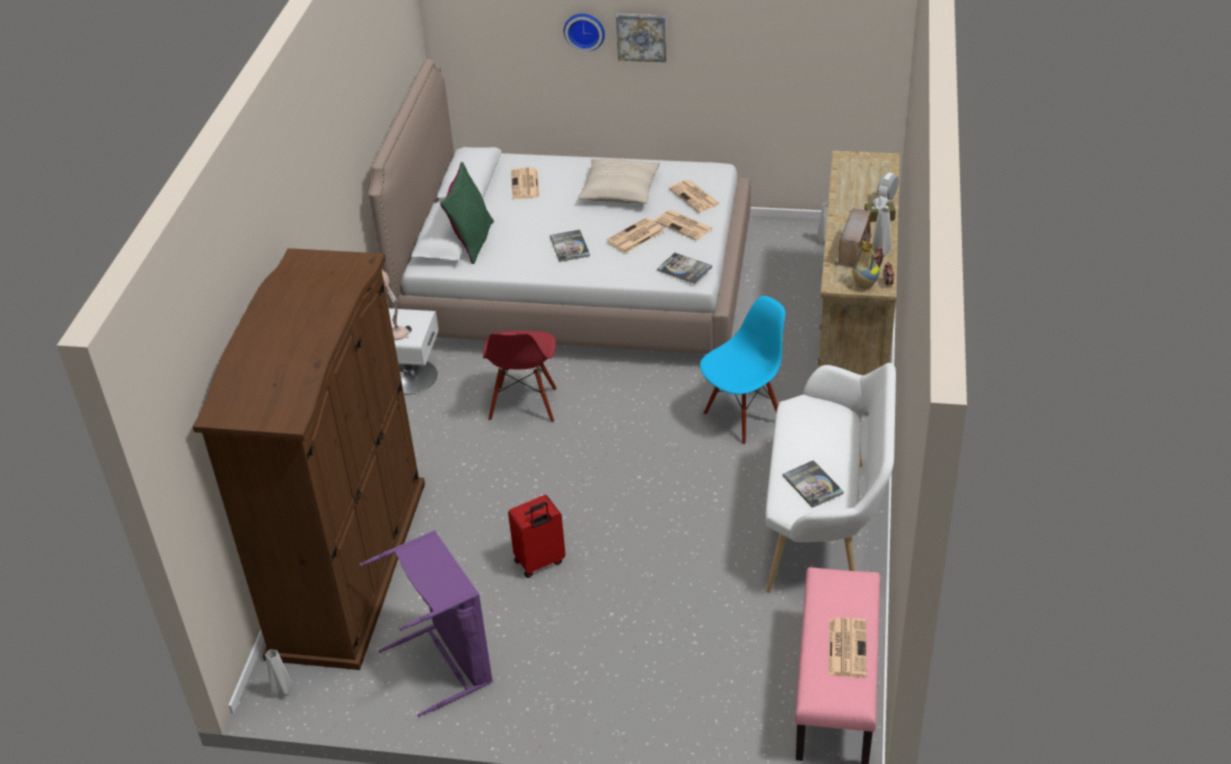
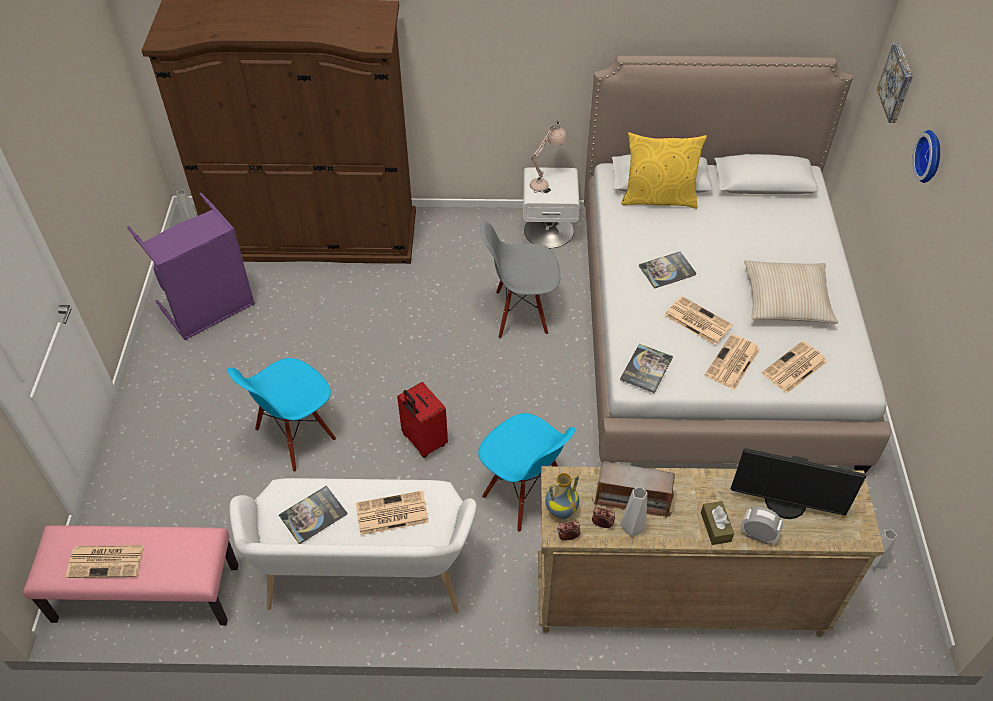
camera: 80 degrees right, 10 degrees up
(471, 241) = (658, 198): green pillow -> yellow pillow
(524, 405) = (520, 314): red chair -> grey chair
(525, 184) = (771, 223): newspaper -> newspaper (391, 514)
(540, 562) = (316, 353): red suitcase -> red suitcase (423, 441)
(641, 36) = (948, 209): picture -> picture (897, 83)
(653, 577) = (295, 436): none -> blue chair
(859, 185) = (785, 503): none -> monitor

